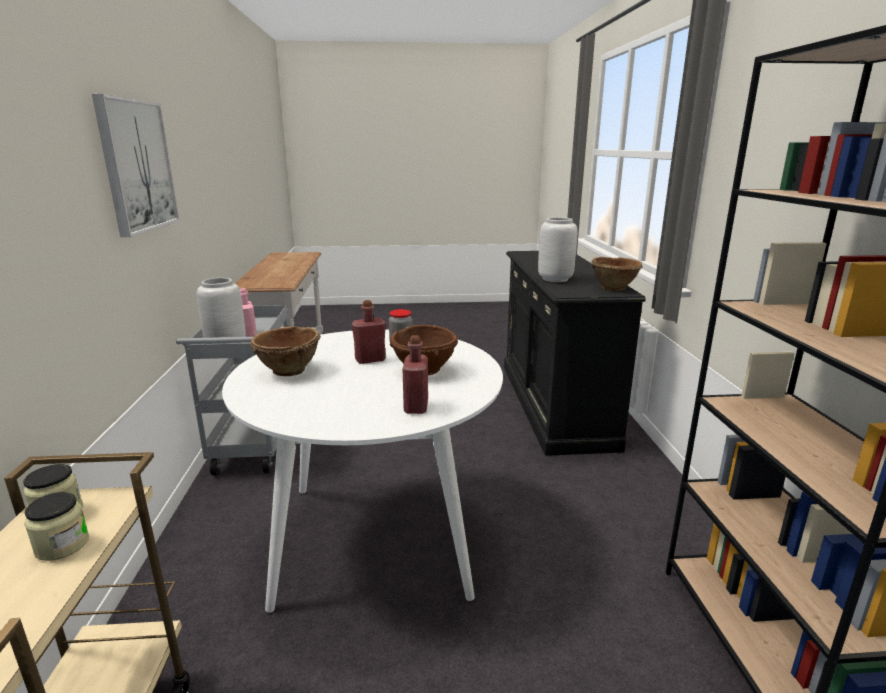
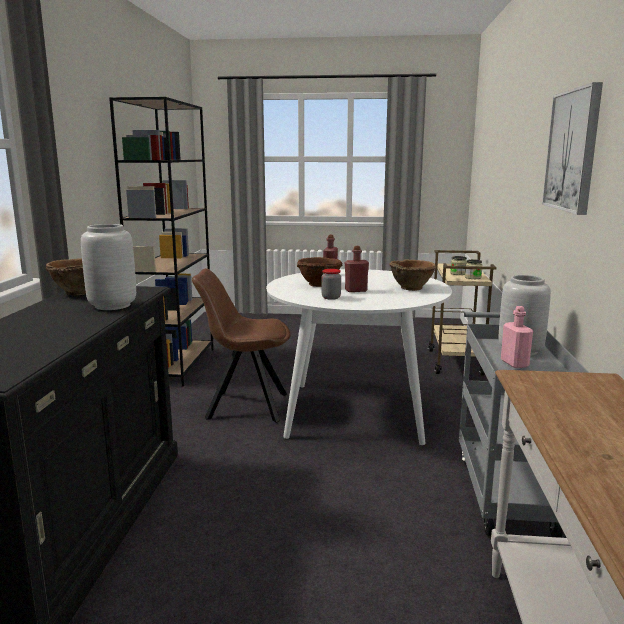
camera: 170 degrees left, 5 degrees down
(529, 533) = (246, 406): none -> brown chair

